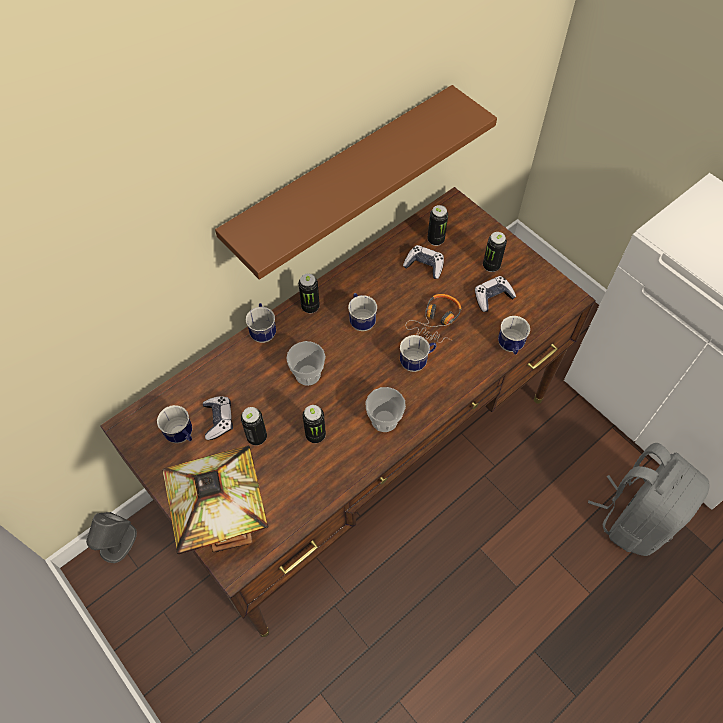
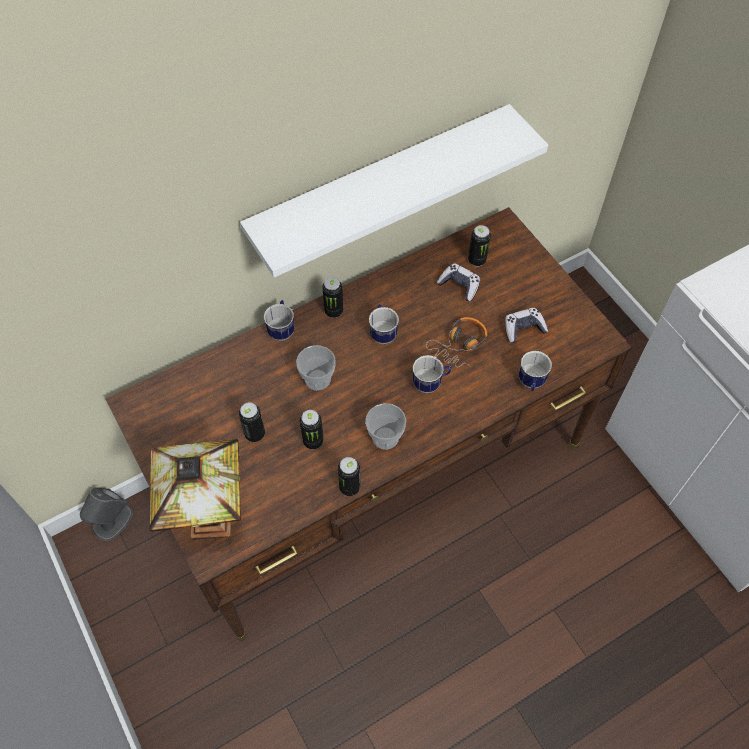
camera: 10 degrees right, 0 degrees up
(182, 436) = (182, 421): mug -> none
(219, 420) = (221, 411): game controller -> none
(342, 179) = (380, 187): brown shelf -> white shelf
(491, 266) = (529, 296): can -> can (349, 487)
(635, 517) = (653, 586): grey backpack -> none

